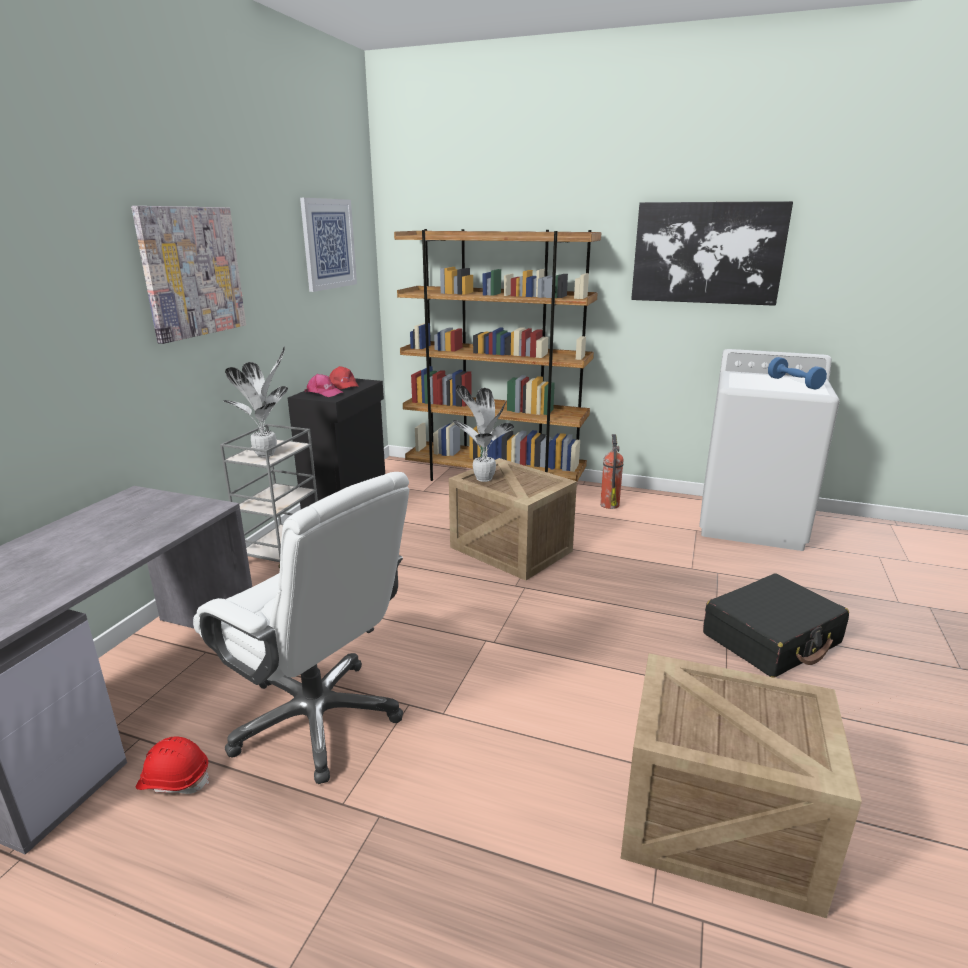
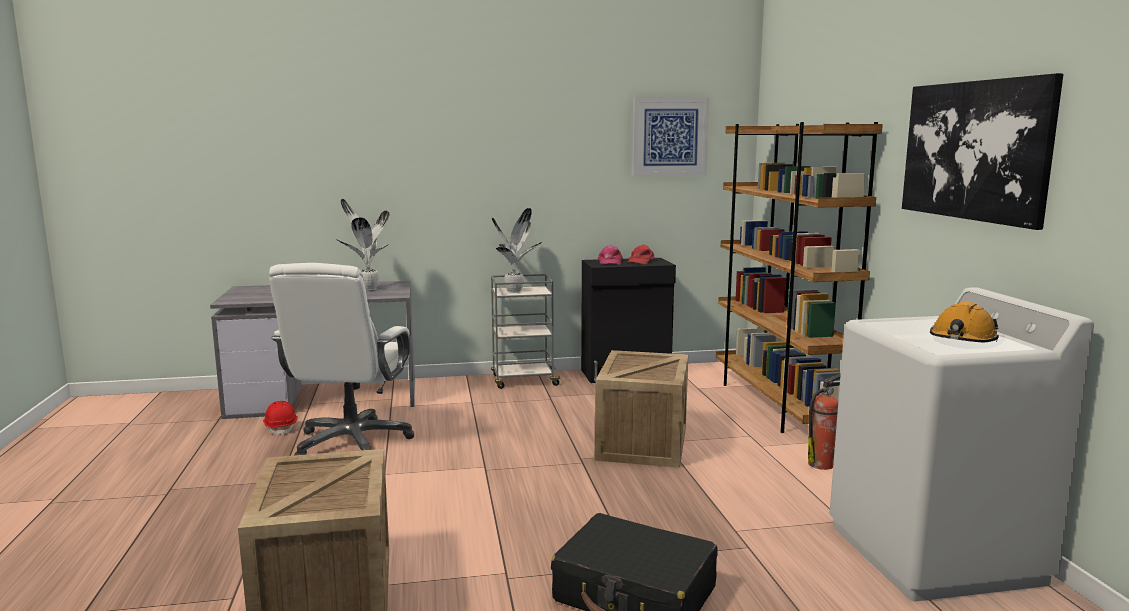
camera: 60 degrees right, 10 degrees down
(192, 272) = (496, 150): picture -> none
(482, 479) = (631, 359): potted plant -> potted plant (367, 289)
(794, 383) = (962, 340): blue dumbbell -> orange hard hat

